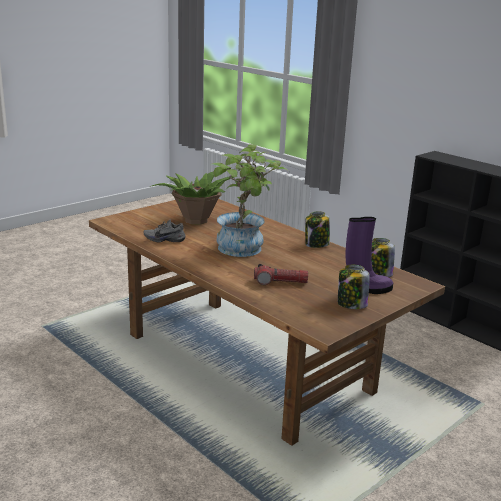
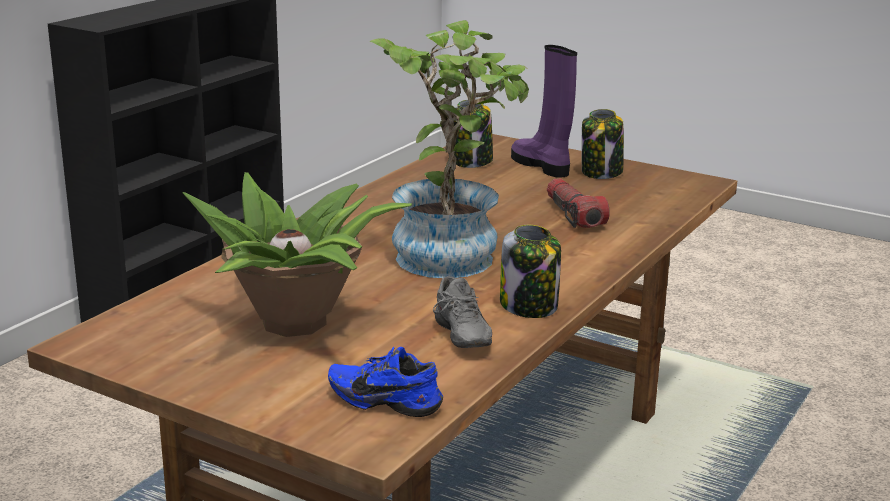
camera: 105 degrees left, 0 degrees up
(130, 225) = (386, 400): none -> blue shoe
(316, 244) = (371, 202): jar -> jar (529, 306)

